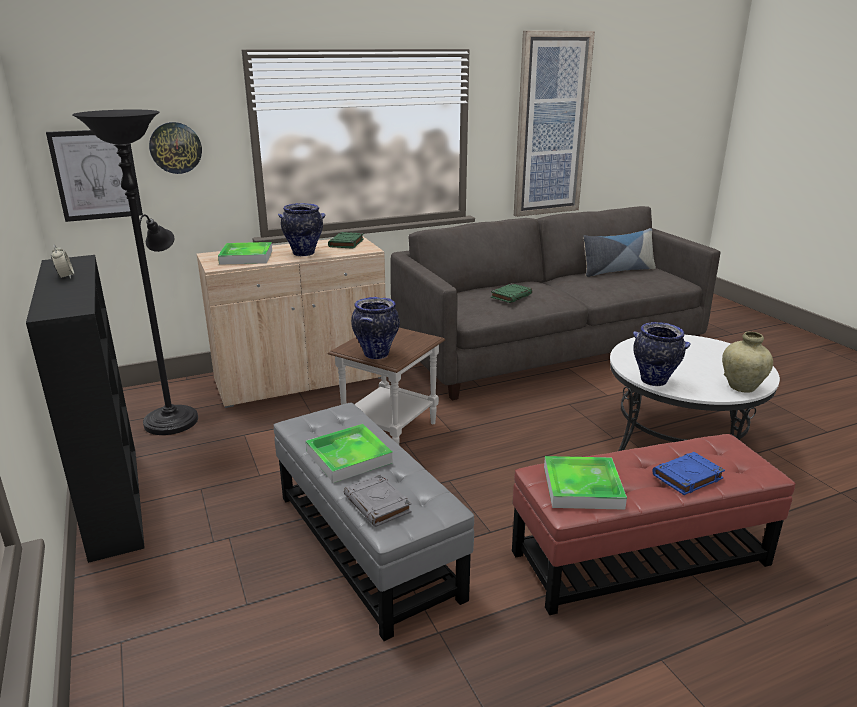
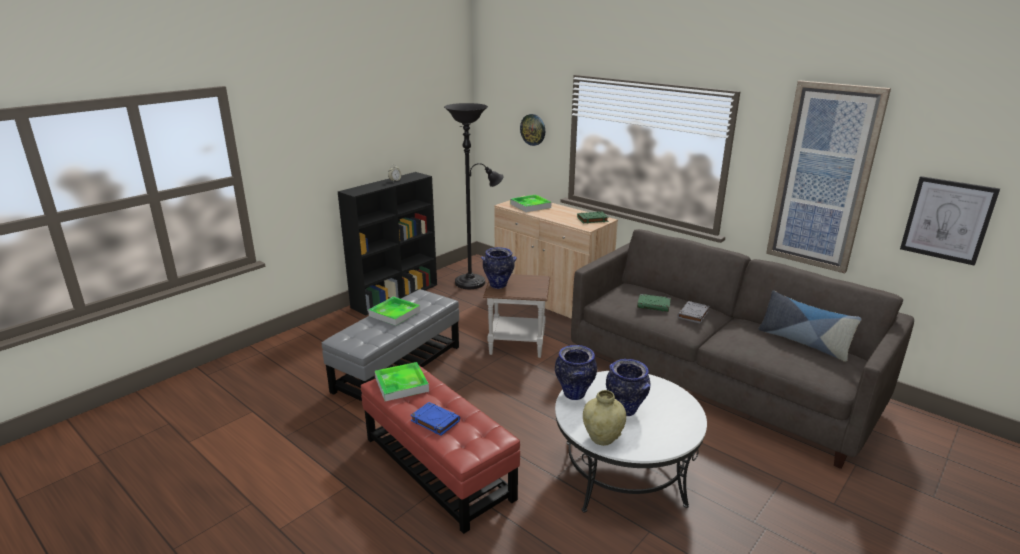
camera: 65 degrees right, 0 degrees up
(96, 175) = (497, 136): picture -> picture (947, 220)
(304, 253) = (555, 215): vase -> vase (625, 410)
(378, 504) = (355, 331): grey book -> grey book (693, 314)

